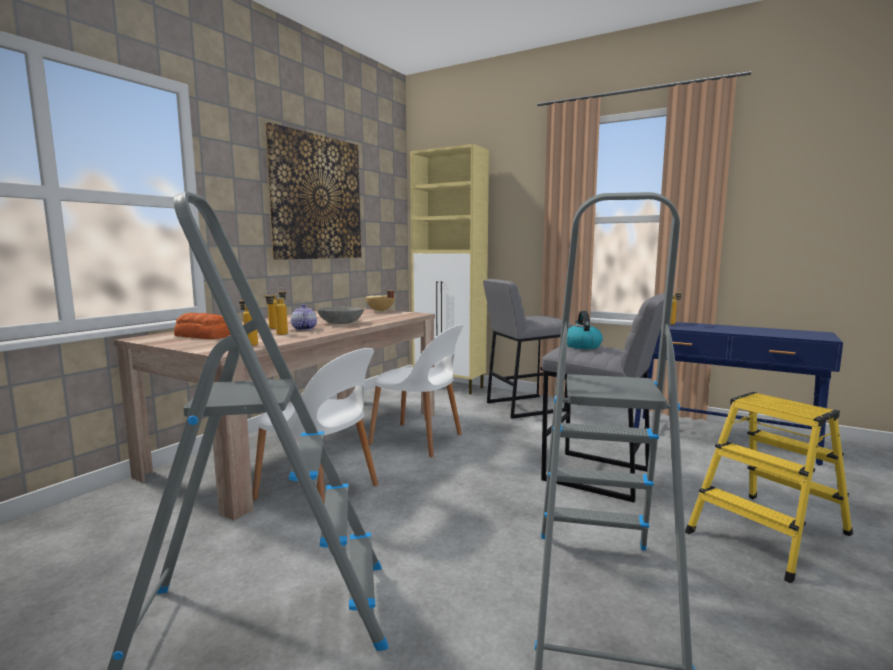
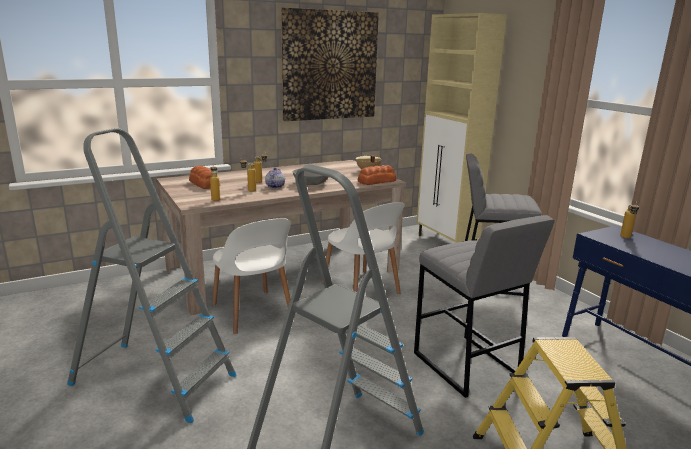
camera: 30 degrees right, 10 degrees up
(406, 315) = (376, 181): none -> bread
(582, 346) = (468, 248): kettle -> none

